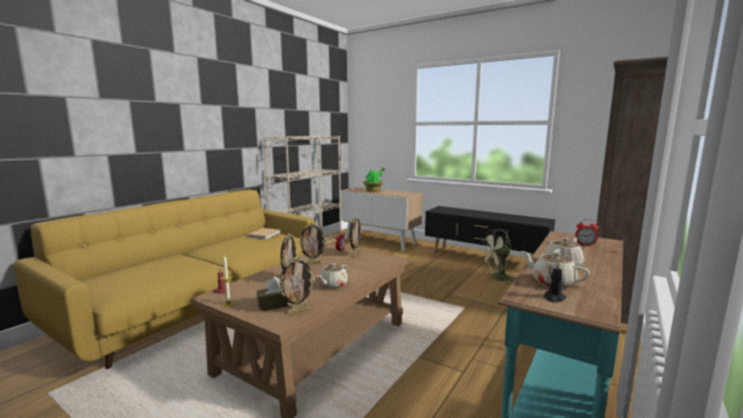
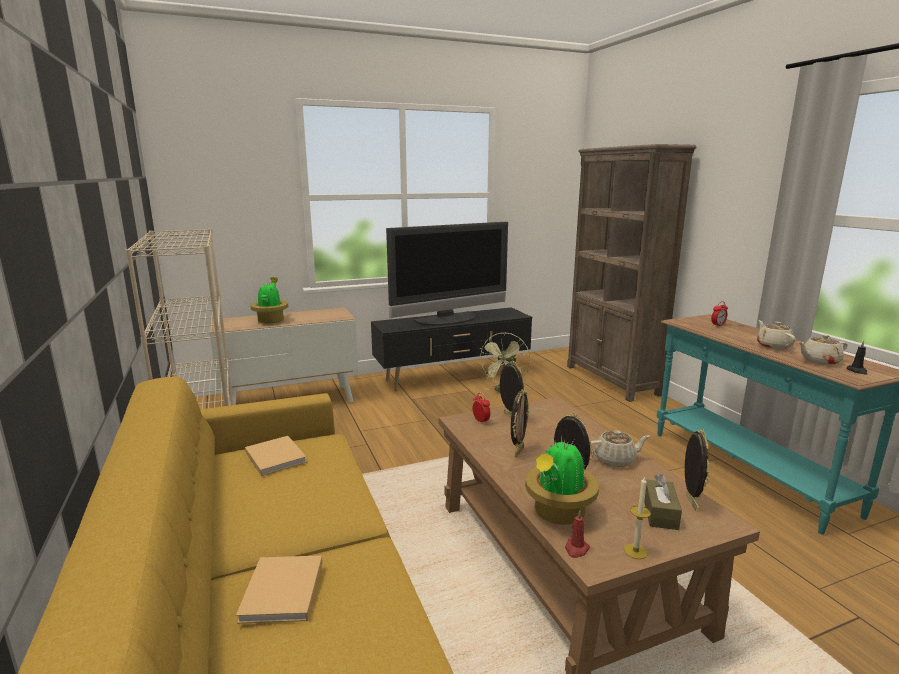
camera: 55 degrees left, 5 degrees up
(170, 259) = (282, 593): none -> beige book
(253, 282) = (558, 513): none -> potted plant
(333, 285) = (615, 460): beige teapot -> beige teapot turned 75 degrees counterclockwise
(482, 214) = (448, 320): none -> television

